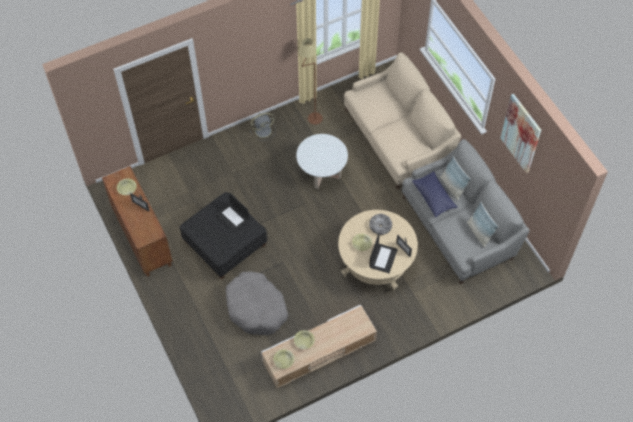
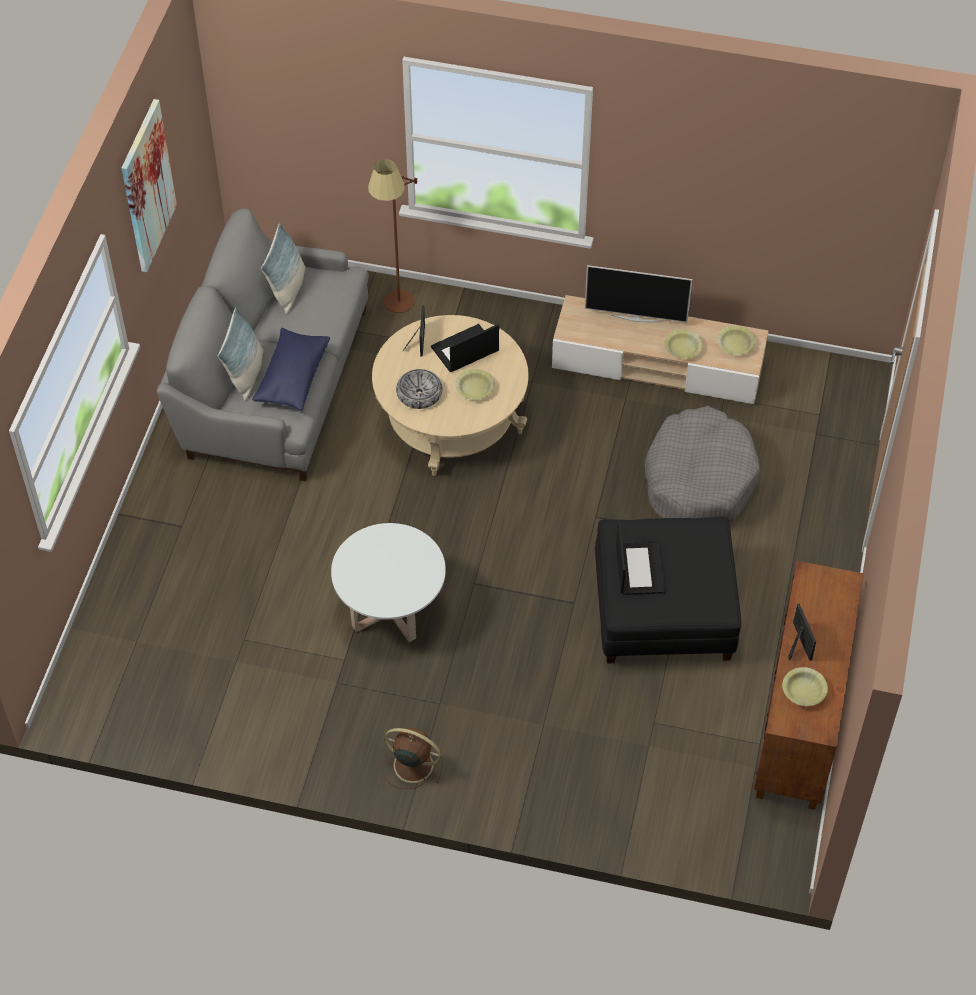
camera: 140 degrees left, 5 degrees down
(264, 130) = (411, 765): grey fan -> brown fan
(311, 114) = (296, 733): brown floor lamp -> brown floor lamp (397, 312)
(337, 342) = (636, 317): none -> television
(398, 137) = (199, 579): beige sofa -> none

